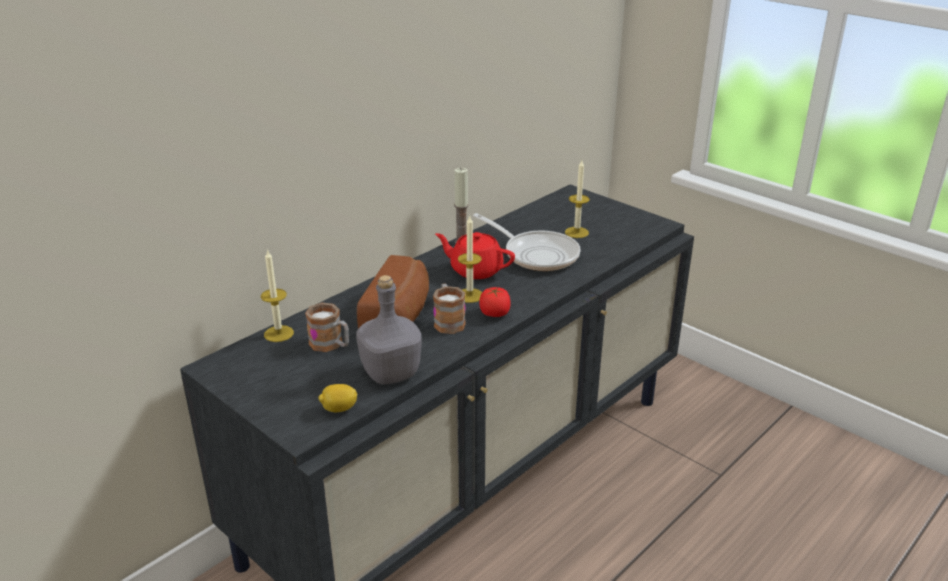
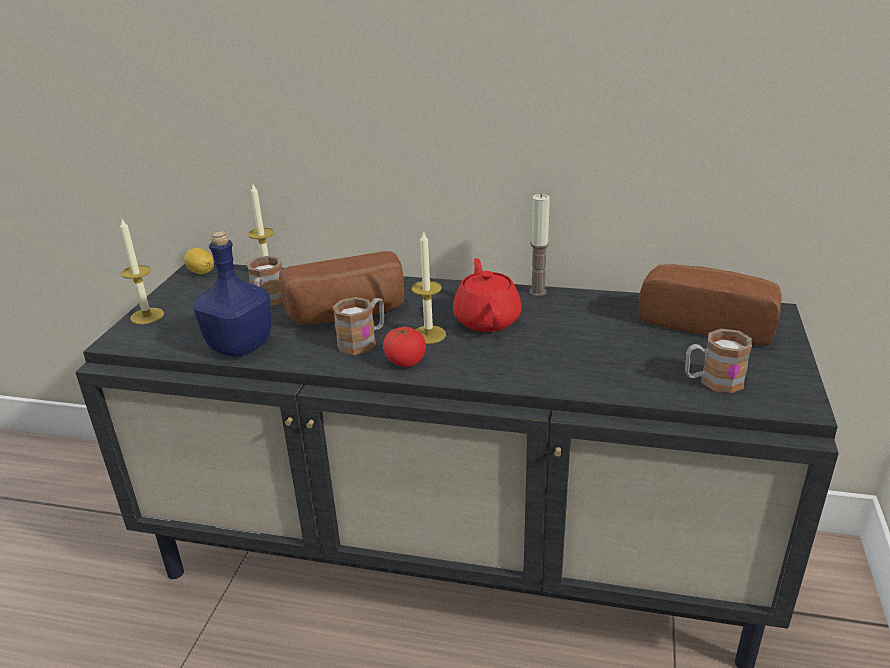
camera: 60 degrees right, 0 degrees up
(339, 409) = (164, 343): lemon -> lemon (201, 272)
(392, 373) = (241, 346): grey bottle -> blue bottle
(536, 254) = (572, 342): frying pan -> none
(561, 212) = (707, 322): none -> bread
(576, 232) = (669, 349): candle -> candle (147, 316)
(619, 234) = (712, 381): none -> mug

